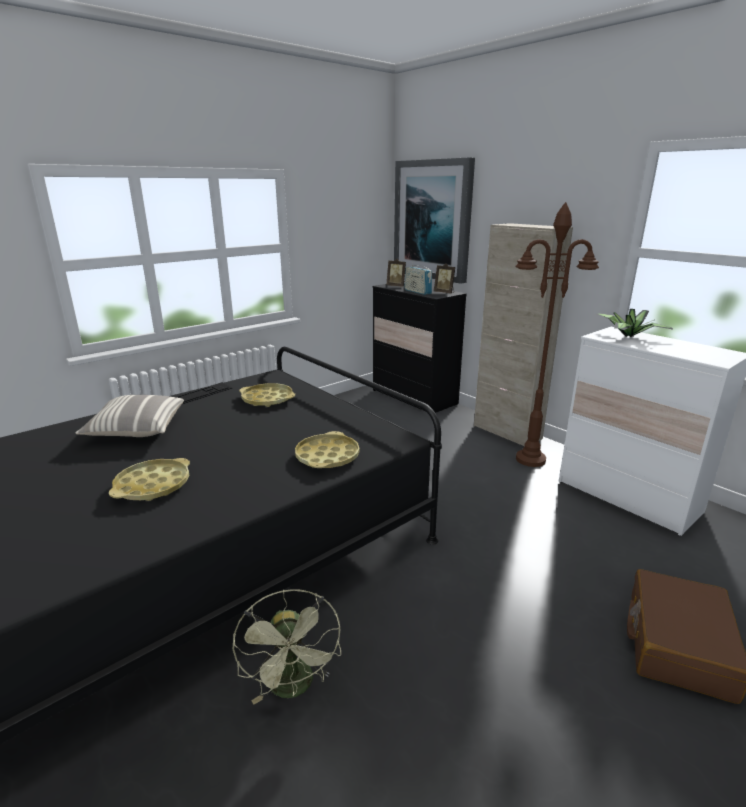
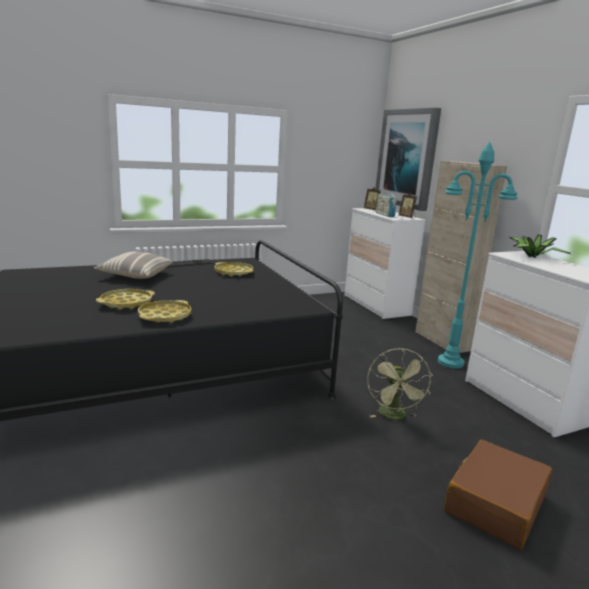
camera: 15 degrees right, 5 degrees down
(294, 688) = (181, 455): green fan -> green fan (394, 416)
(327, 456) = (250, 307): yellow tray -> yellow tray (165, 316)
(414, 397) = (376, 305): black dresser -> white dresser
(531, 459) = (451, 362): brown floor lamp -> turquoise floor lamp

